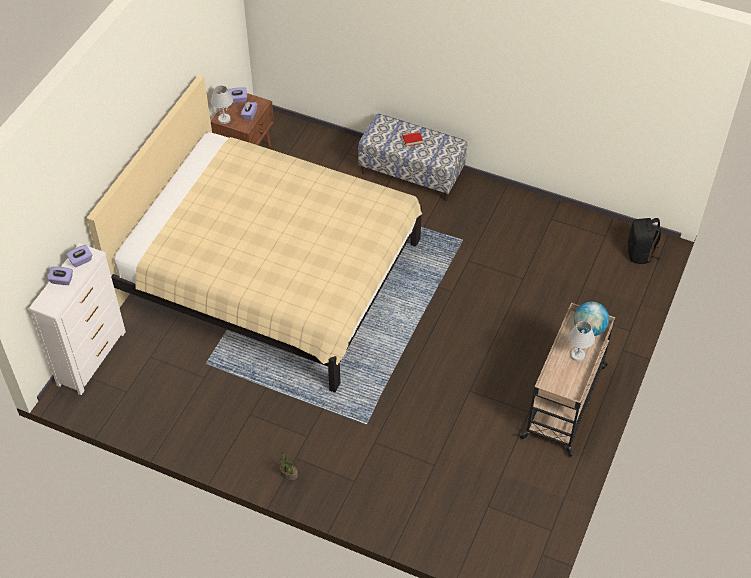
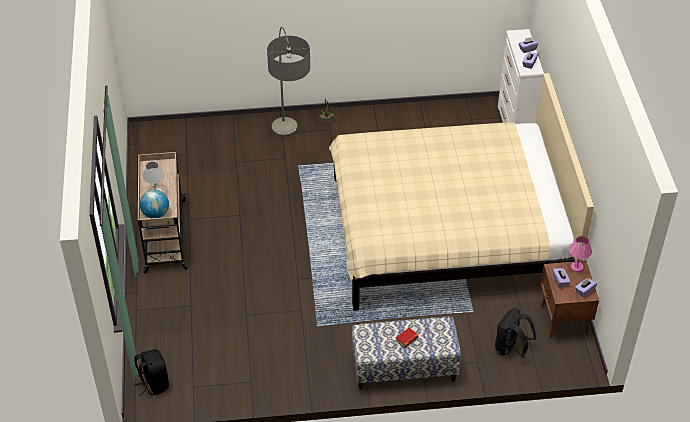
camera: 150 degrees right, 5 degrees down
(224, 119) = (576, 267): white table lamp -> pink table lamp
(310, 151) = (511, 349): none -> black backpack
(360, 452) = (290, 149): none -> floor lamp

